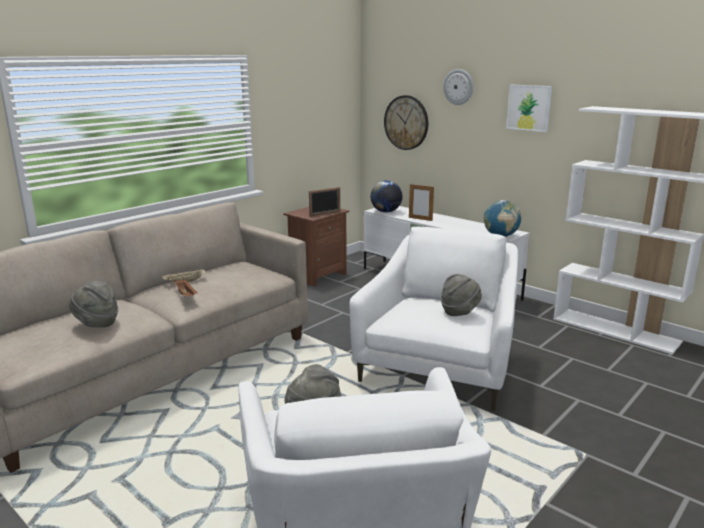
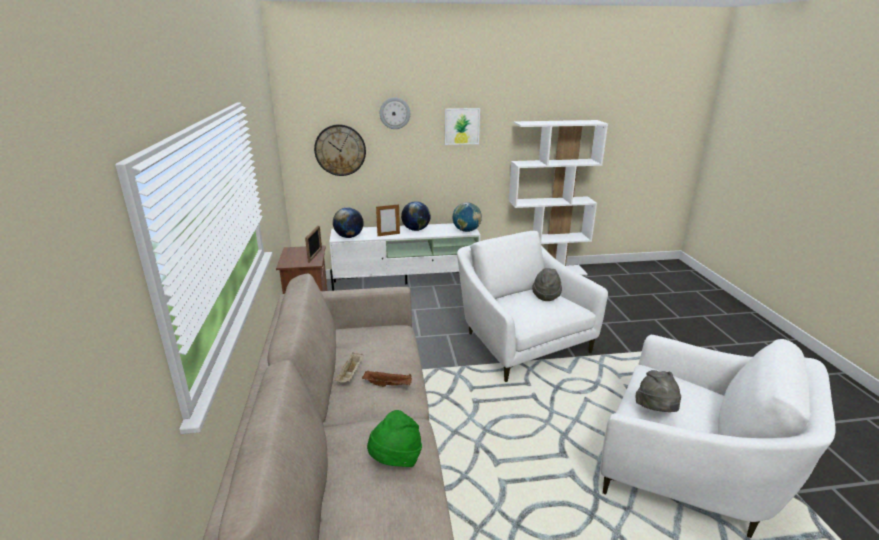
camera: 50 degrees left, 5 degrees up
(96, 323) = (396, 460): grey hat -> green hat
(454, 222) = (416, 229): none -> globe

